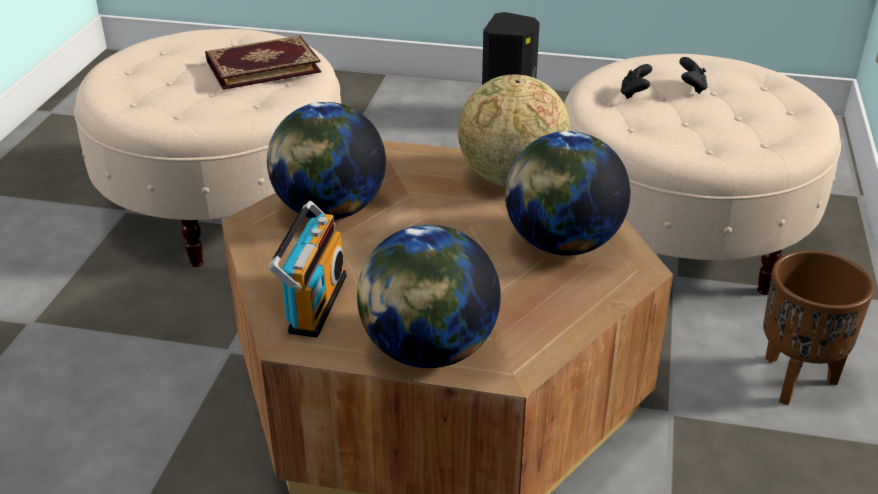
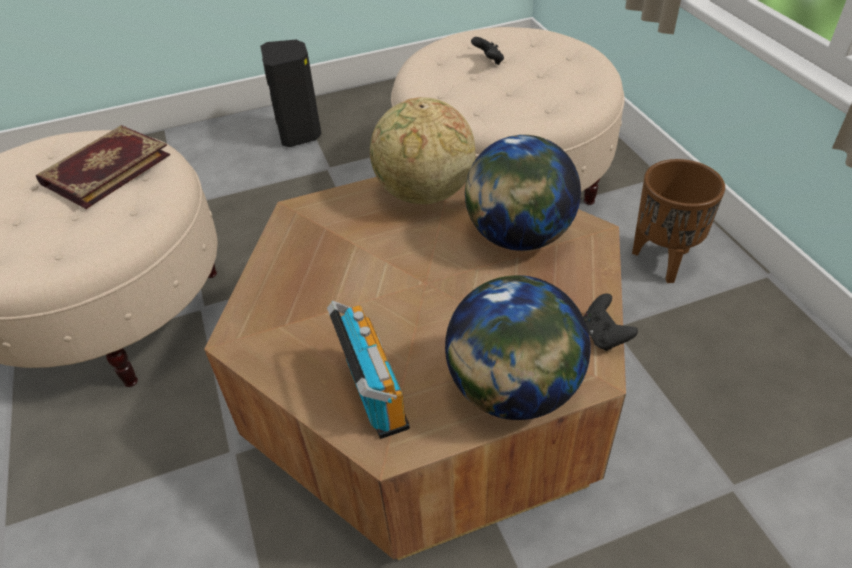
camera: 30 degrees left, 10 degrees up
(329, 211) = (300, 292): globe -> none
(634, 94) = (453, 81): black game controller -> black game controller (604, 336)

